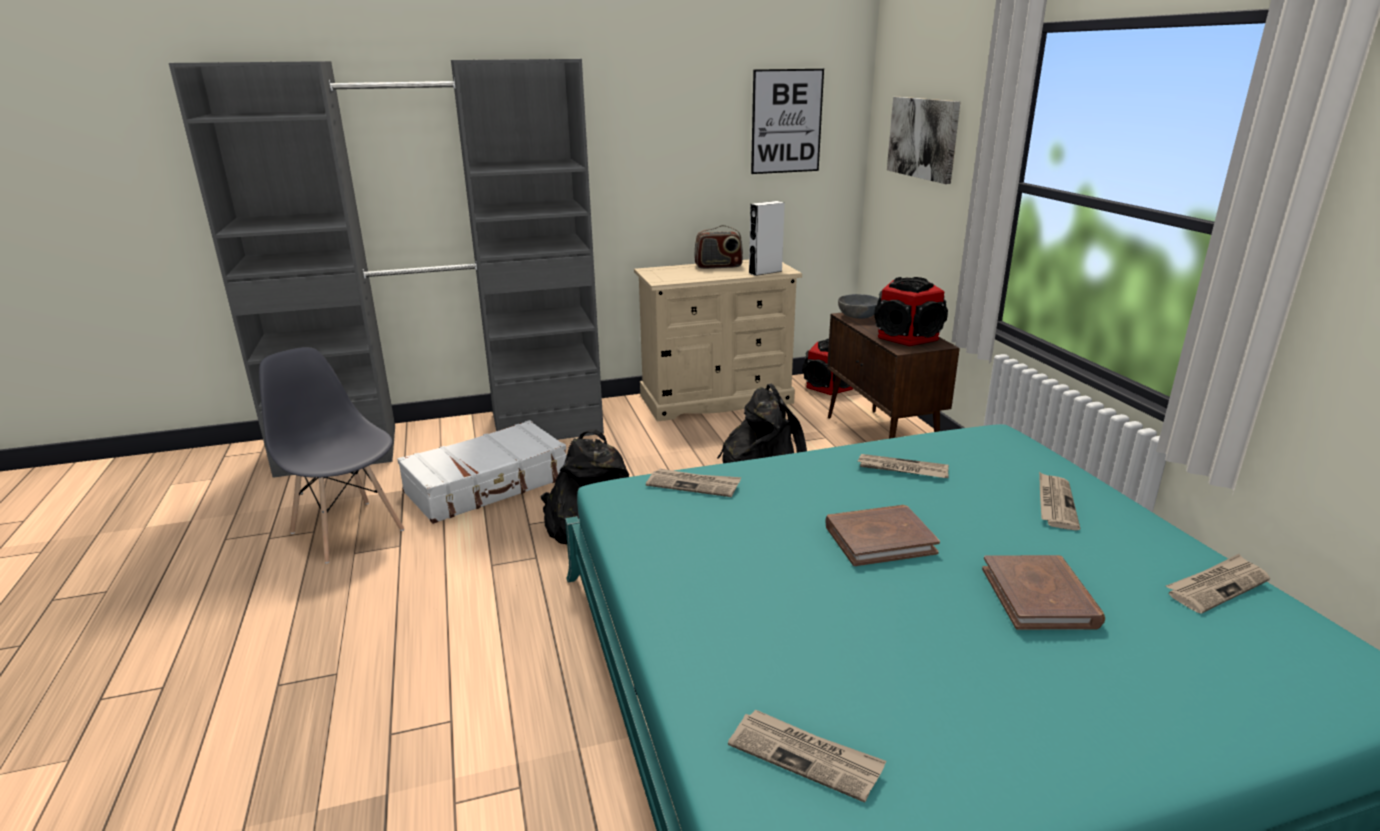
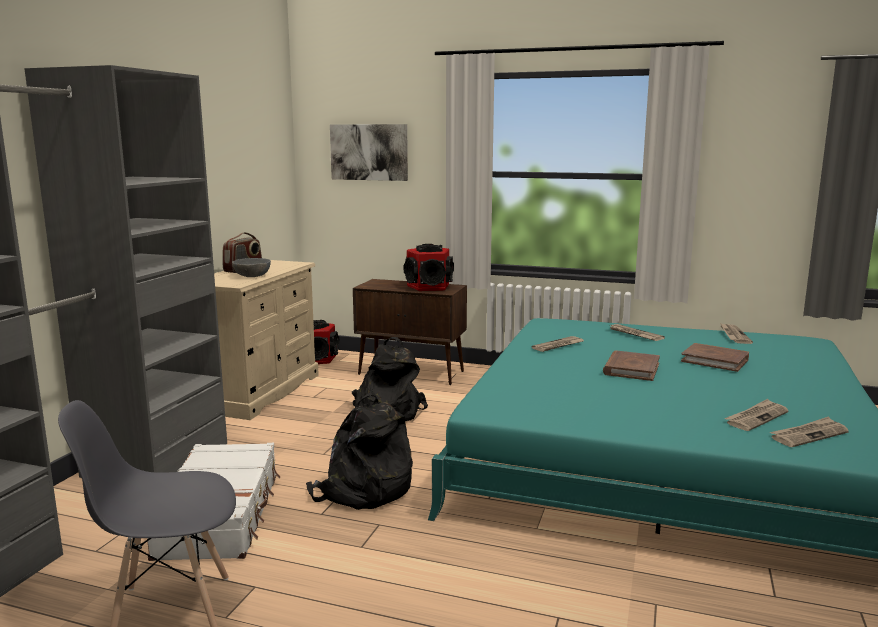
camera: 55 degrees left, 10 degrees down
(694, 485) = (504, 389): newspaper -> newspaper (756, 417)
(765, 272) = (289, 266): white speaker -> none
(786, 121) = (255, 144): picture -> none
(859, 316) = (373, 285): grey bowl -> grey bowl (252, 276)

